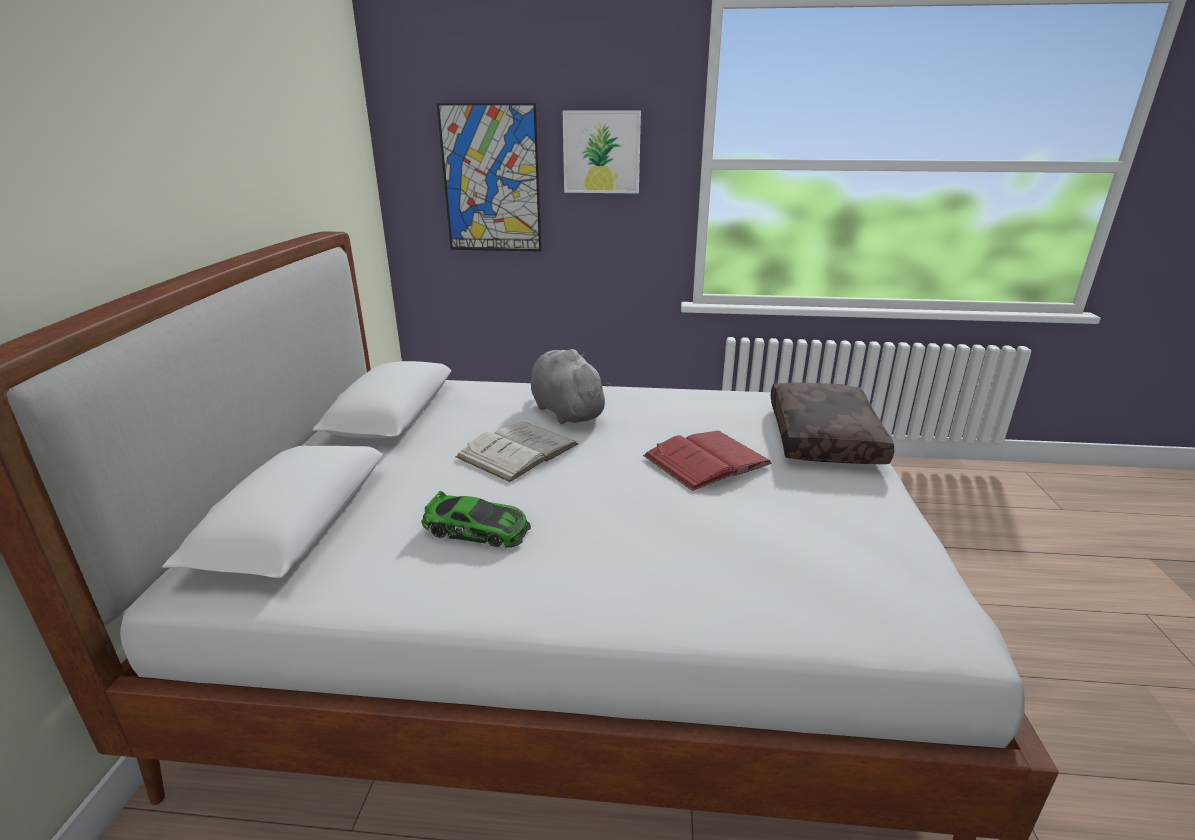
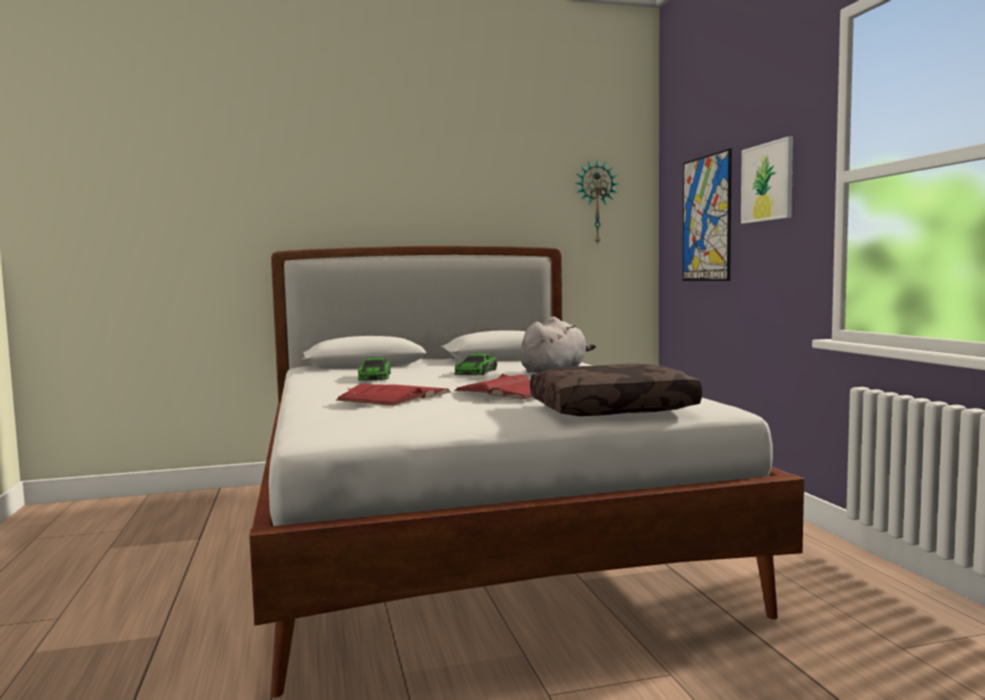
camera: 70 degrees right, 20 degrees down
(335, 153) = (595, 202): none -> wall clock
(518, 450) = (476, 372): white book -> toy car
(725, 536) = (395, 396): none -> red book

